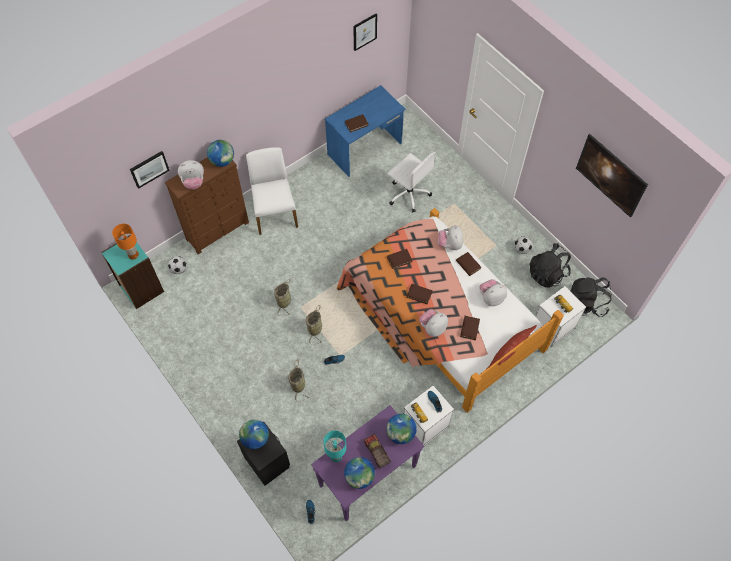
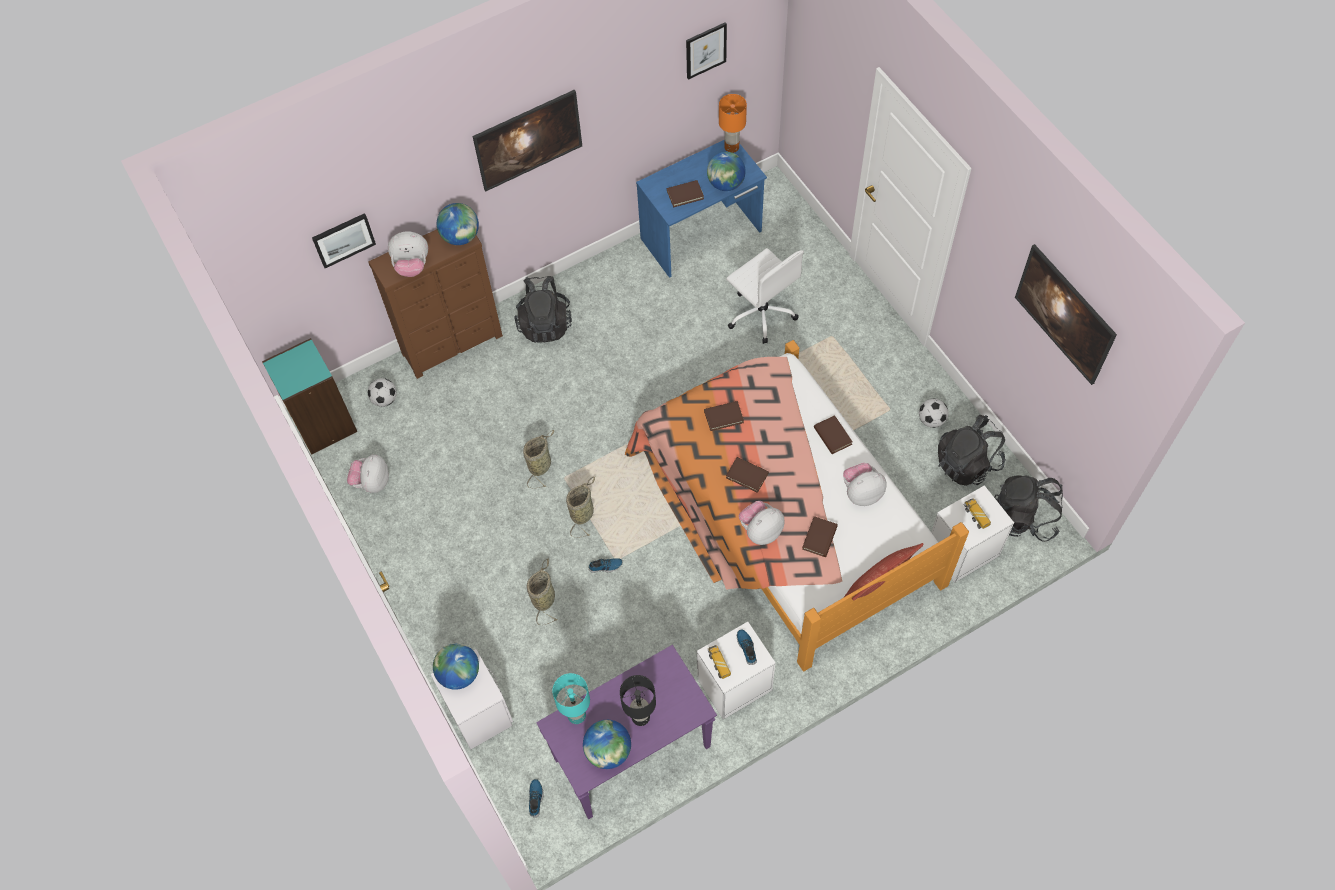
camera: 10 degrees right, 0 degrees up
(133, 255) = (310, 370): orange table lamp -> orange table lamp (732, 147)
(262, 105) = (530, 153): none -> picture
(267, 460) = (479, 711): black nightstand -> white nightstand
(274, 212) = (545, 323): white chair -> black backpack
(376, 453) = (640, 717): toy truck -> black table lamp
(400, 433) = (682, 691): globe -> globe (726, 184)
(450, 244) = (808, 401): plush toy -> plush toy (372, 482)

